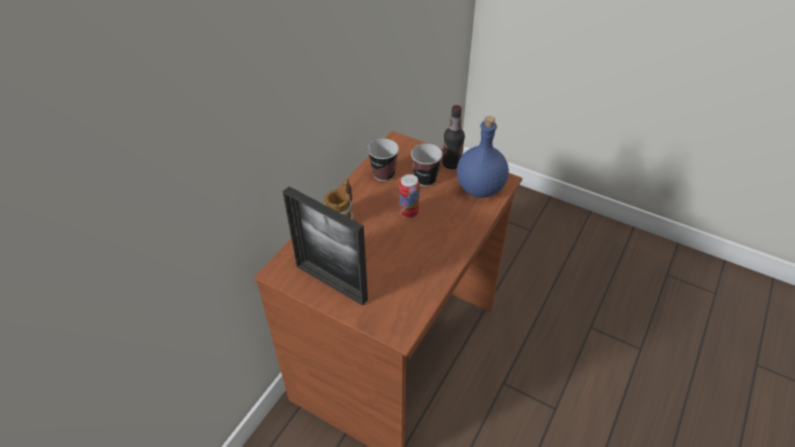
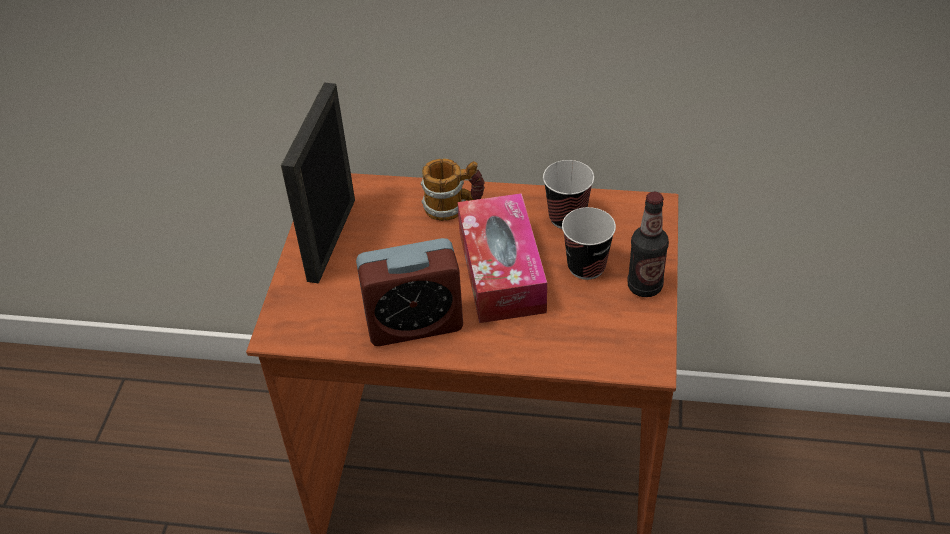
camera: 70 degrees right, 0 degrees up
(408, 213) = (501, 271): can -> tissue box
(429, 262) = (414, 324): none -> alarm clock
(481, 188) = (608, 339): blue bottle -> none

